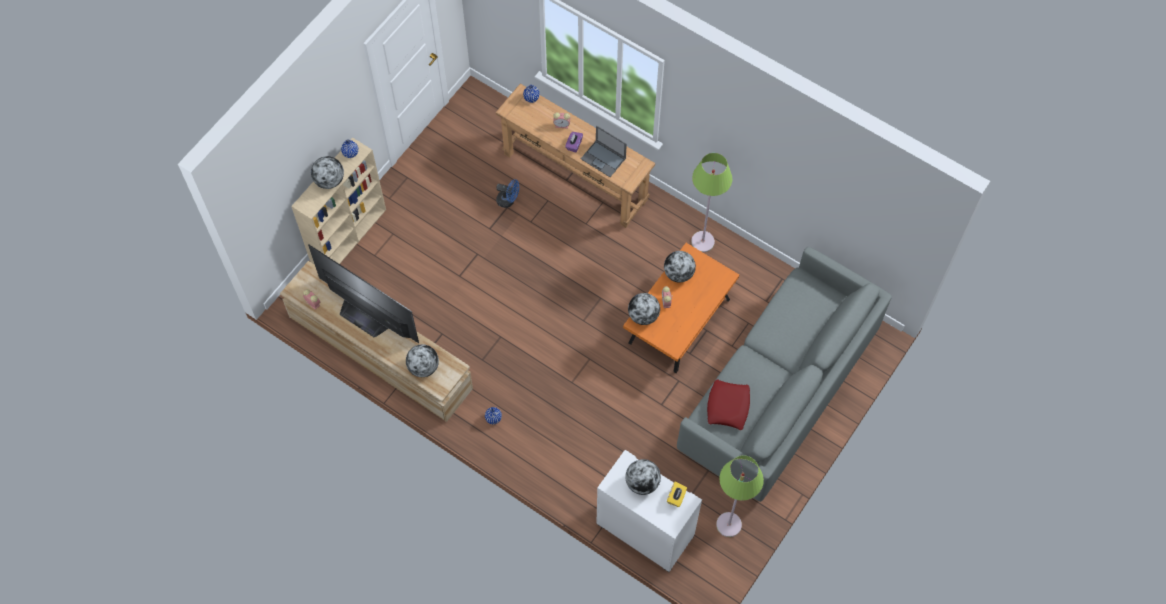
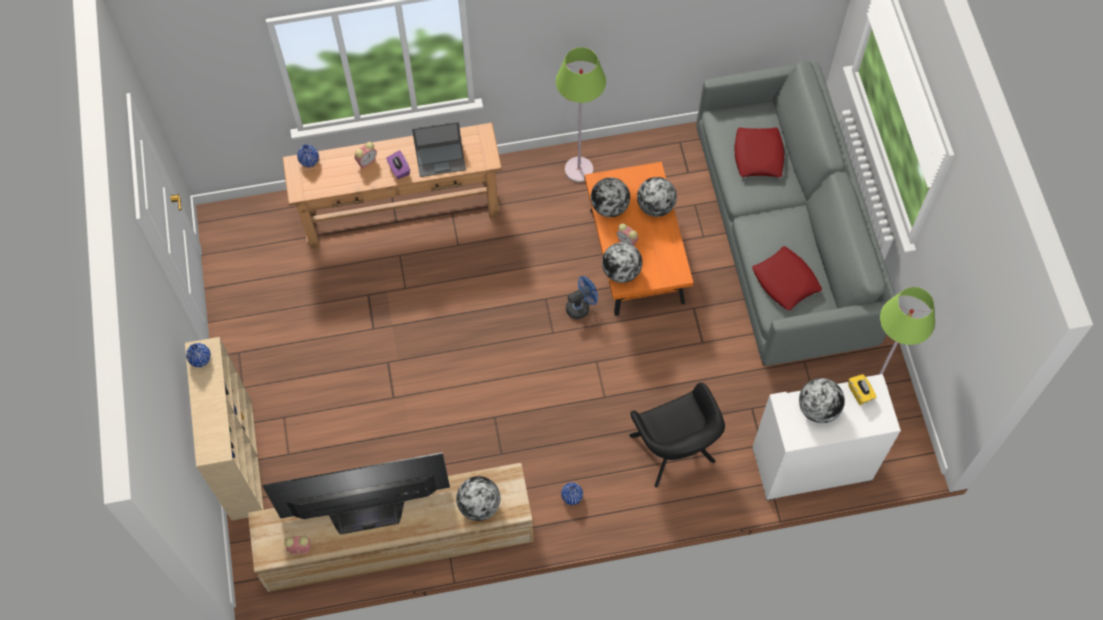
camera: 45 degrees left, 0 degrees up
(329, 180) = (209, 405): globe -> globe (655, 206)
(508, 201) = (363, 287): blue fan -> blue fan (581, 306)
(575, 449) = (674, 453): none -> black armchair
(797, 321) = (758, 156): none -> red pillow

